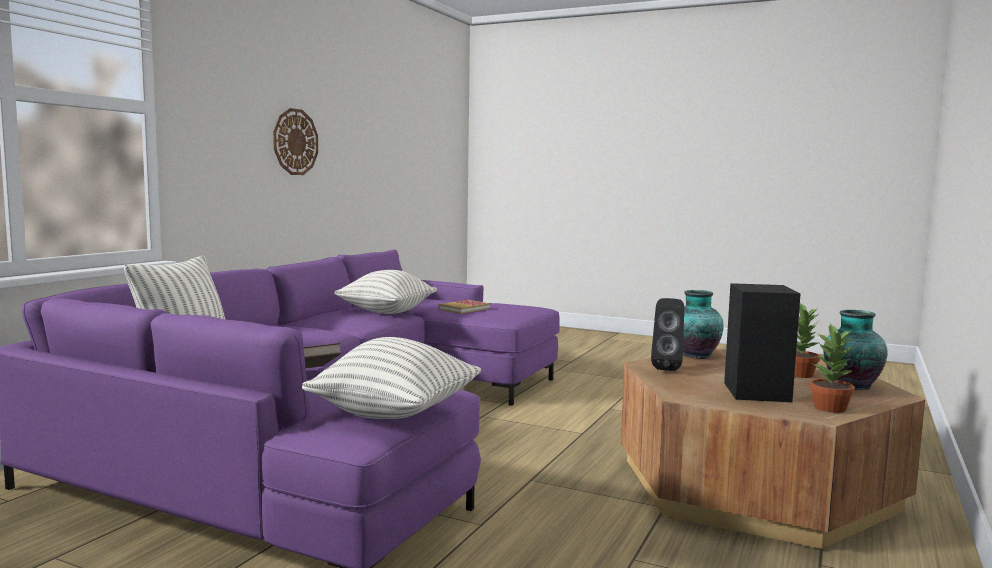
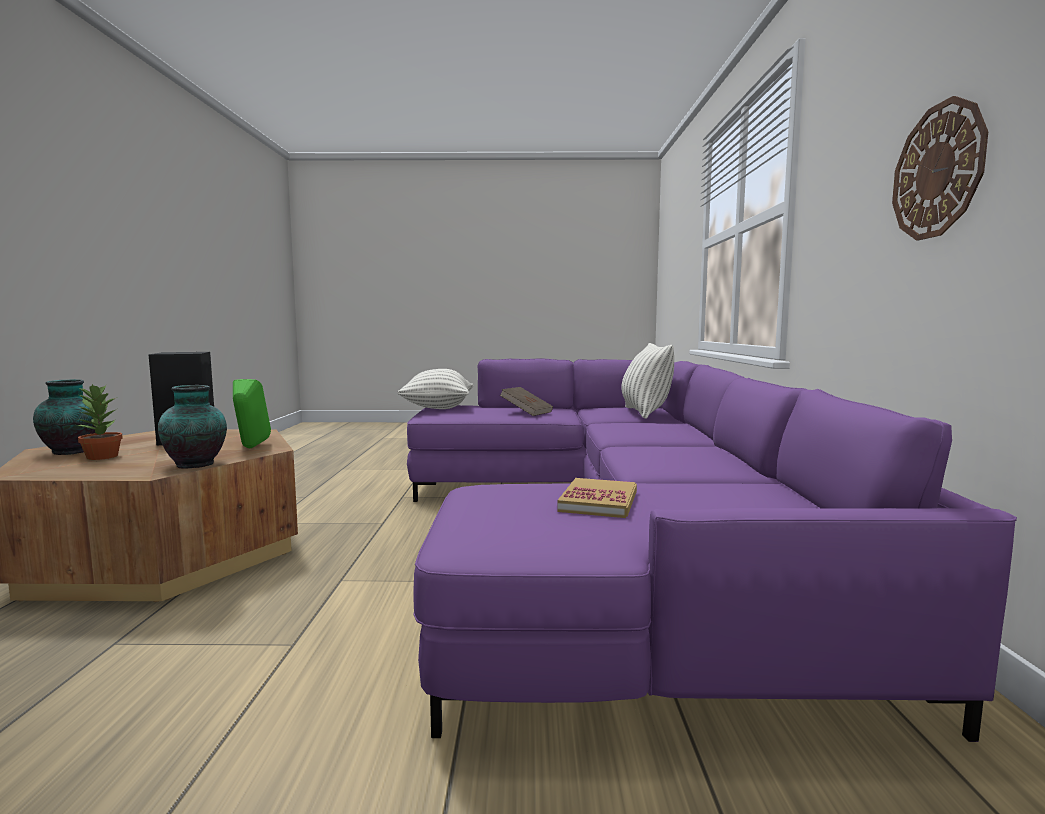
camera: 155 degrees right, 0 degrees up
(386, 312) = (671, 467): pillow -> none
(667, 368) = (250, 448): black speaker -> green speaker
(830, 408) = (144, 436): potted plant -> none

